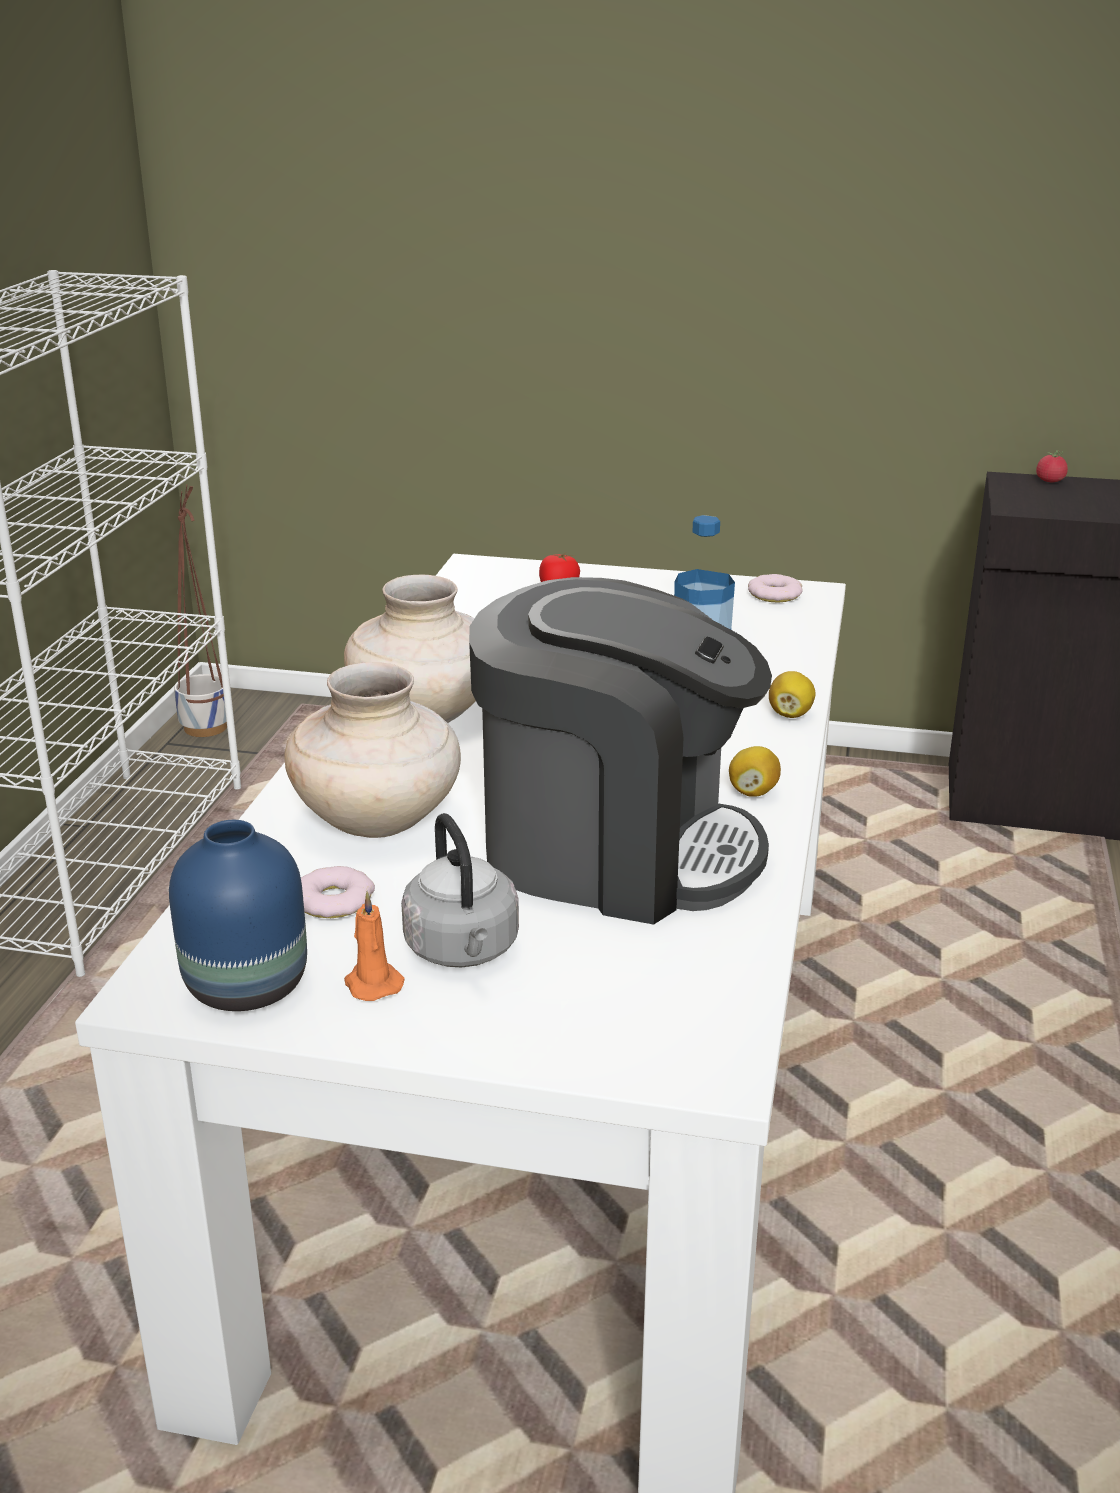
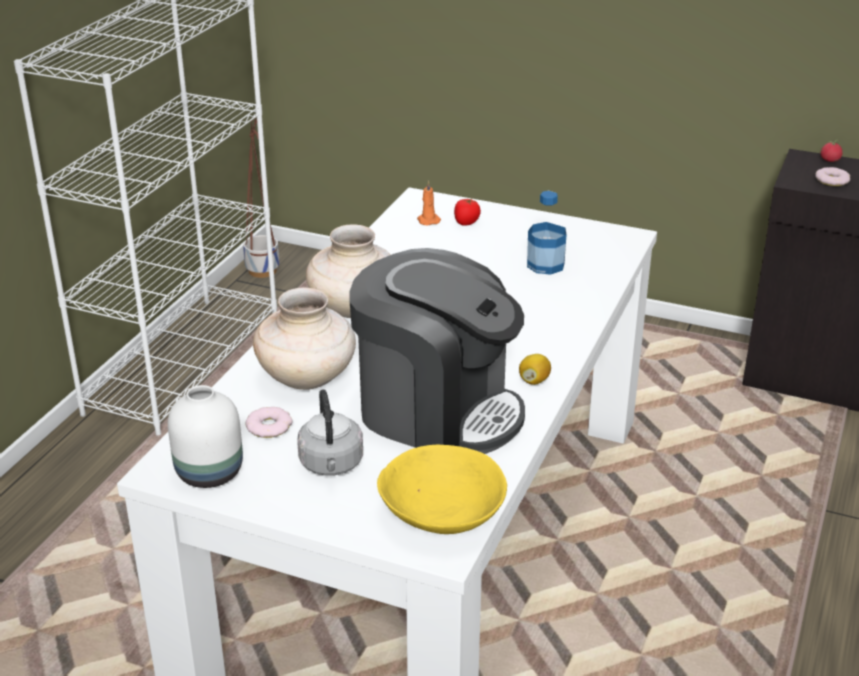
camera: 10 degrees right, 5 degrees up
(248, 987) = (210, 474): blue vase -> white vase
(372, 983) = (276, 479): orange candle -> orange candle (428, 220)
(685, 1011) = (441, 515): none -> yellow bowl
(774, 594) = (605, 236): donut -> donut (832, 180)
(790, 714) = (579, 328): lemon -> none

